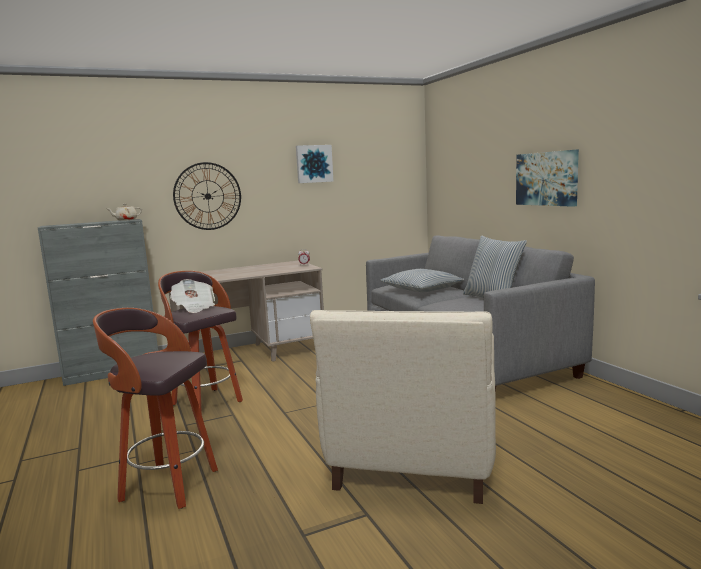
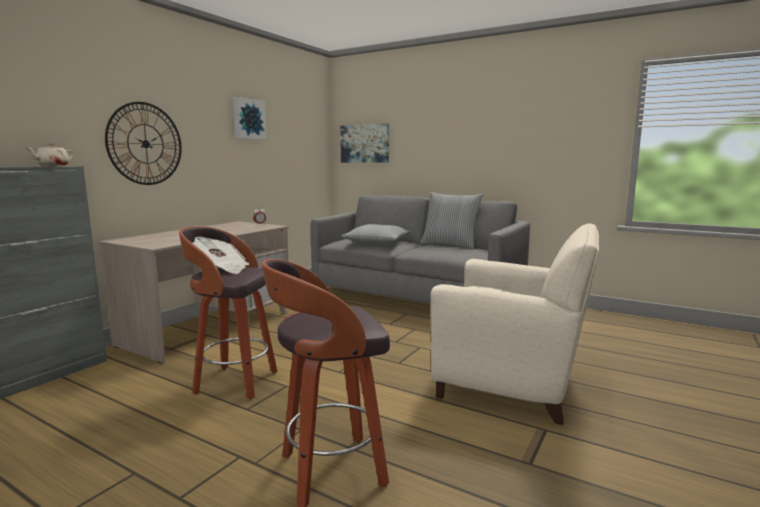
camera: 35 degrees left, 0 degrees up
(411, 463) = (511, 383): beige armchair -> beige armchair turned 45 degrees counterclockwise
(546, 178) = (477, 145): picture -> picture (364, 143)

